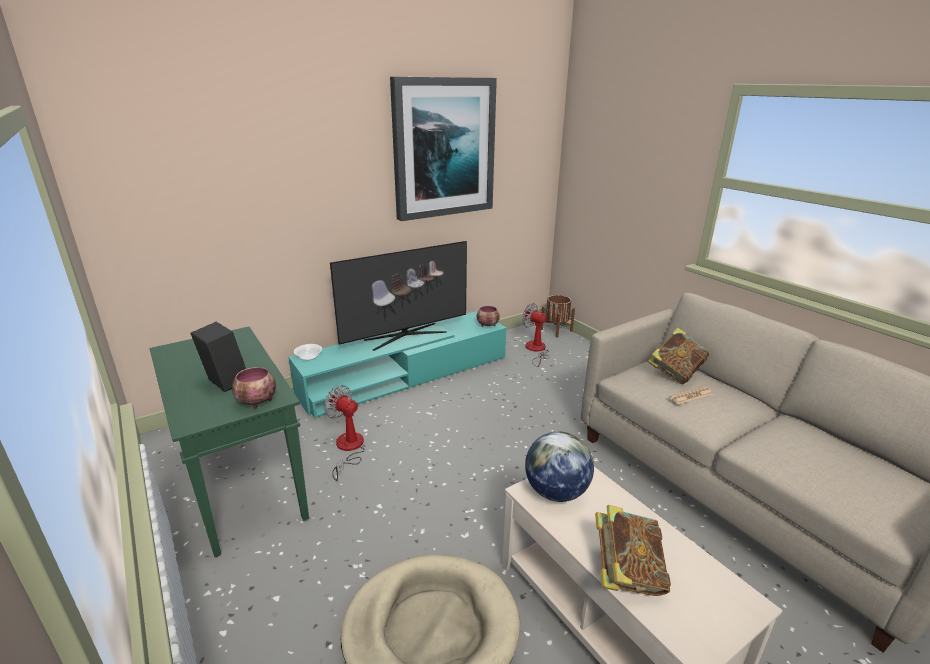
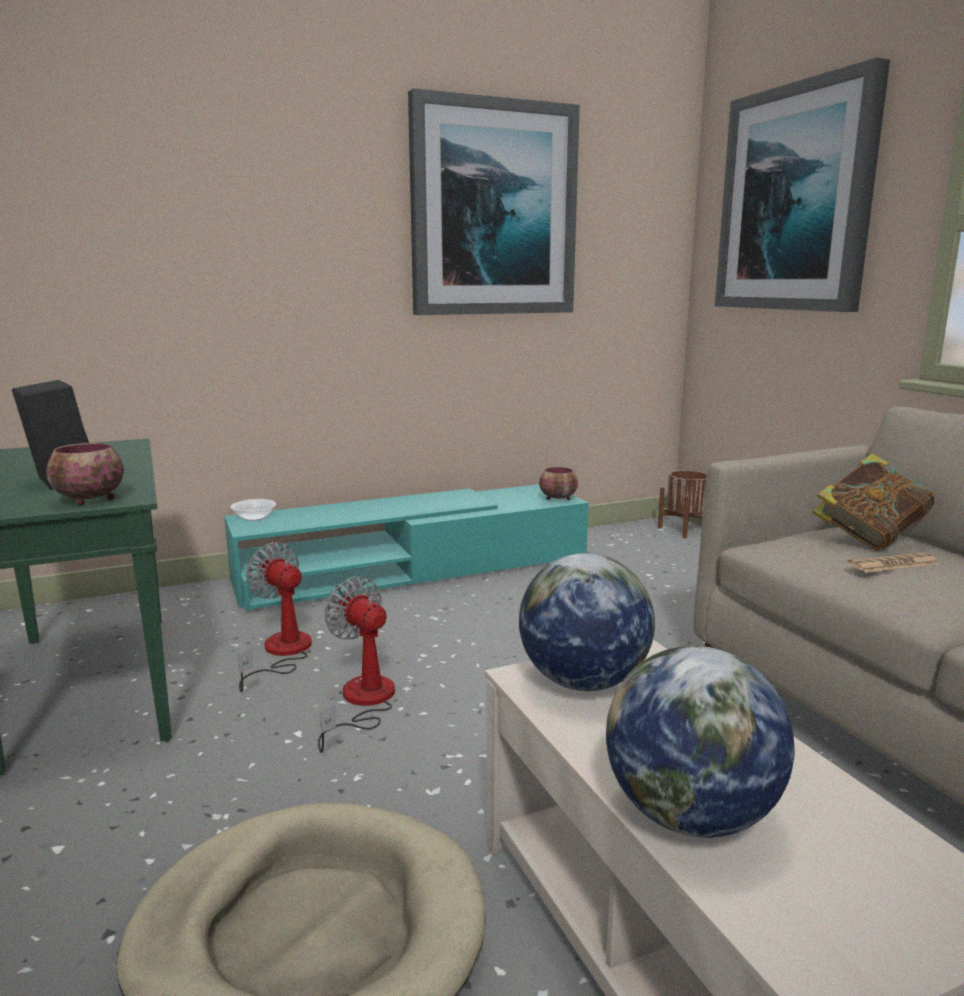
camera: 10 degrees right, 10 degrees down
(405, 336) = (417, 503): television -> none
(536, 350) = (643, 552): fan -> fan (362, 702)
(626, 573) = (689, 816): book -> globe
(628, 145) = (796, 200): none -> picture

